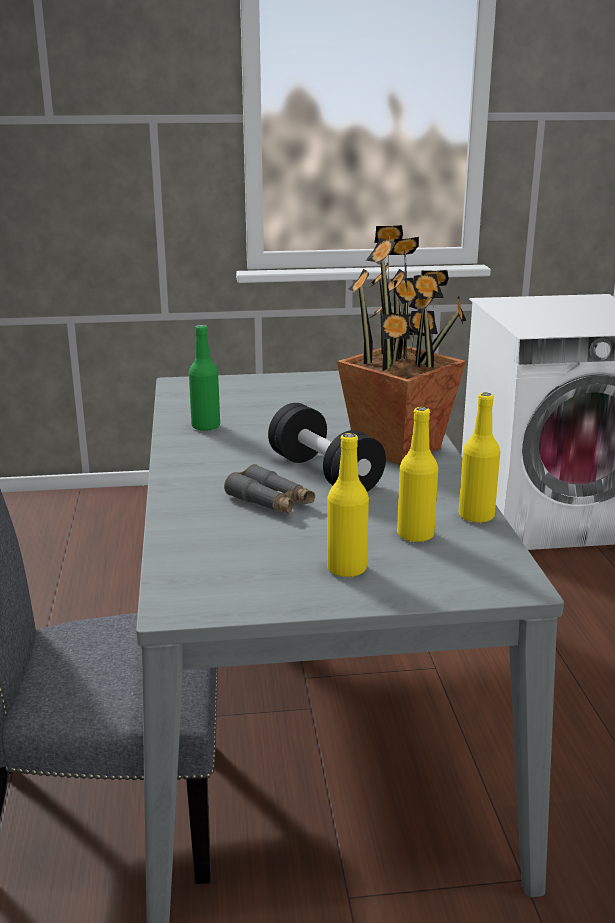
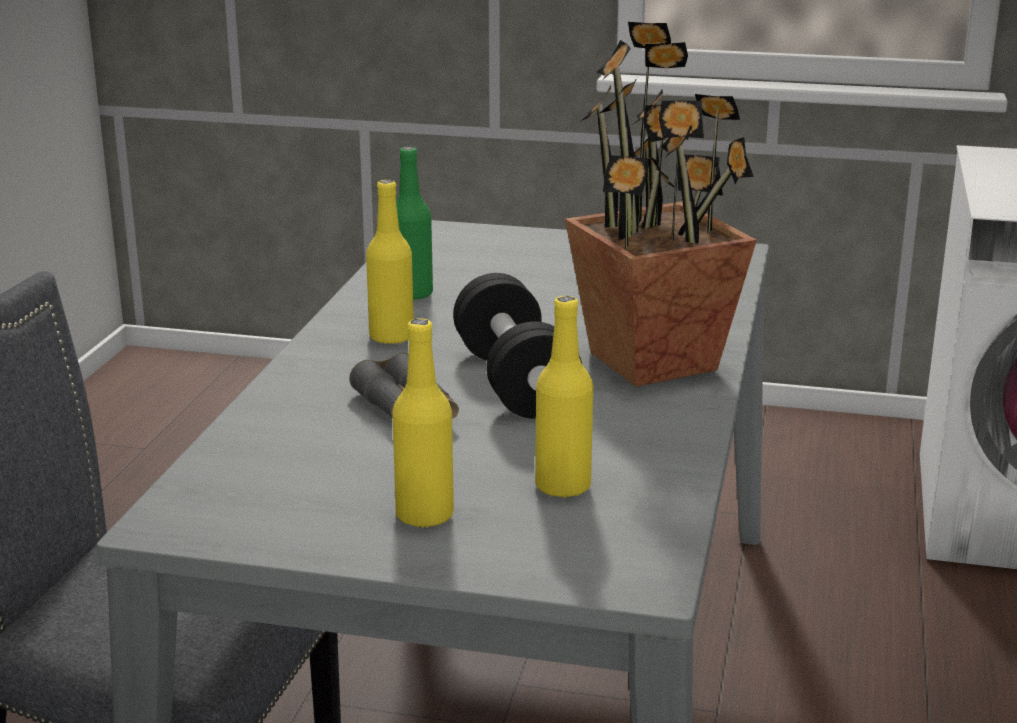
camera: 20 degrees right, 0 degrees up
(476, 516) = (677, 475): yellow bottle -> yellow bottle (391, 337)

